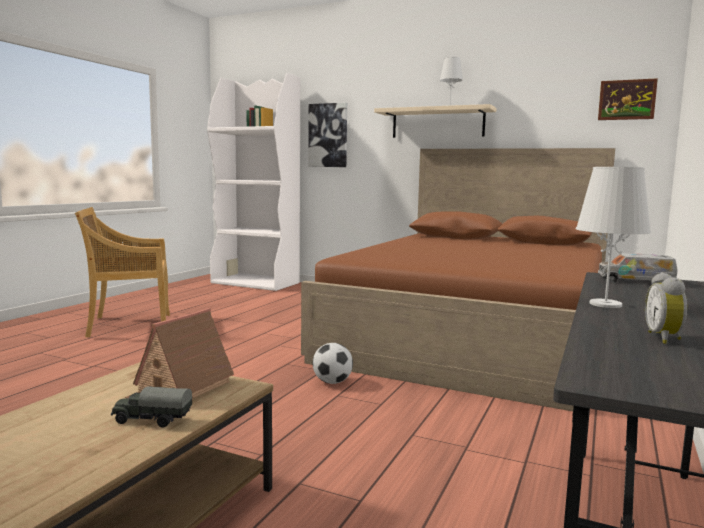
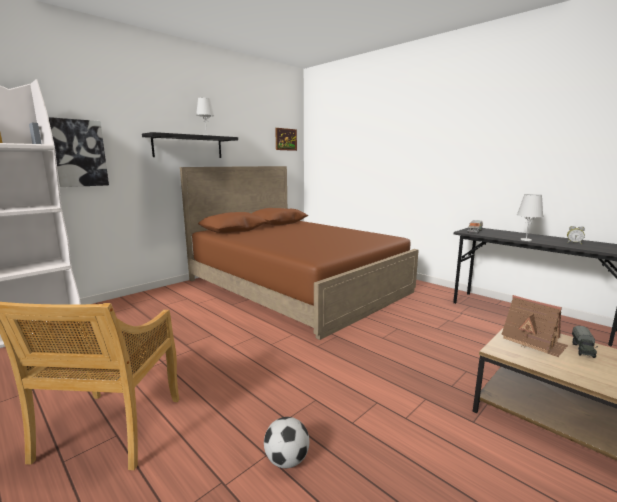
camera: 70 degrees left, 5 degrees up
(332, 382) = (360, 336): football -> football (287, 460)
(437, 123) = (188, 146): beige shelf -> black shelf

